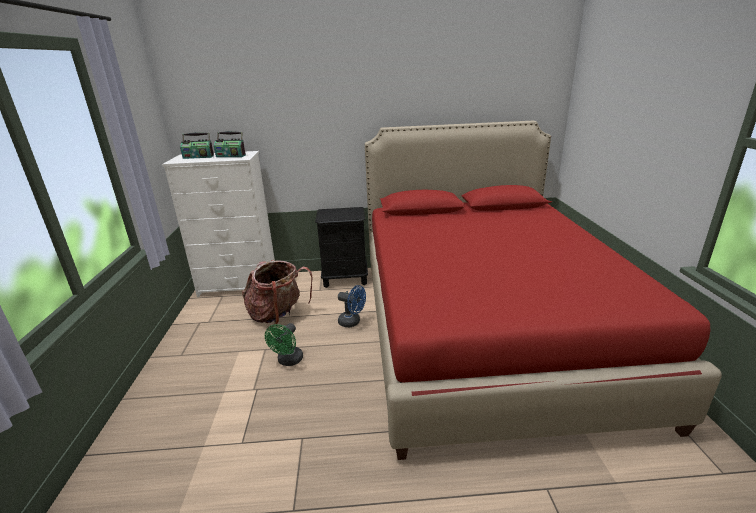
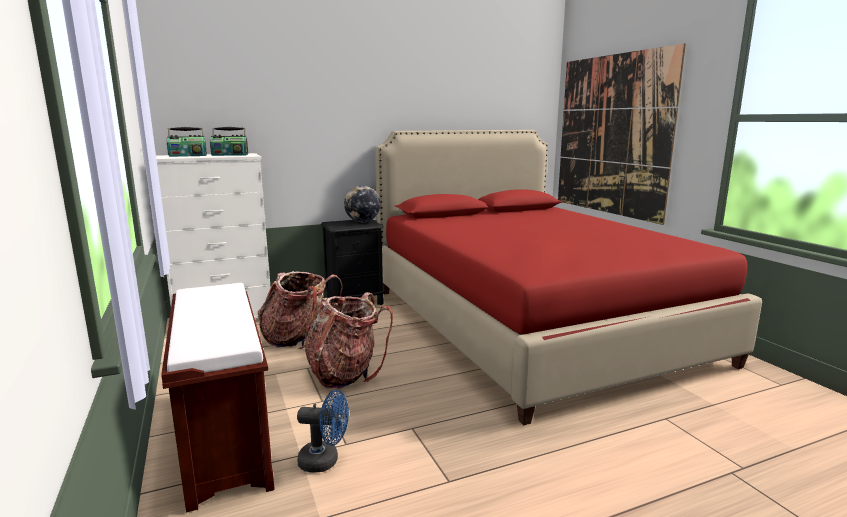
camera: 20 degrees left, 10 degrees down
(166, 413) = (224, 438): none -> brown bench
(288, 361) = (344, 373): green fan -> backpack
(351, 211) = (362, 221): none -> globe
(352, 322) = (392, 334): blue fan -> blue fan (325, 461)
(613, 135) = (611, 135): none -> picture

